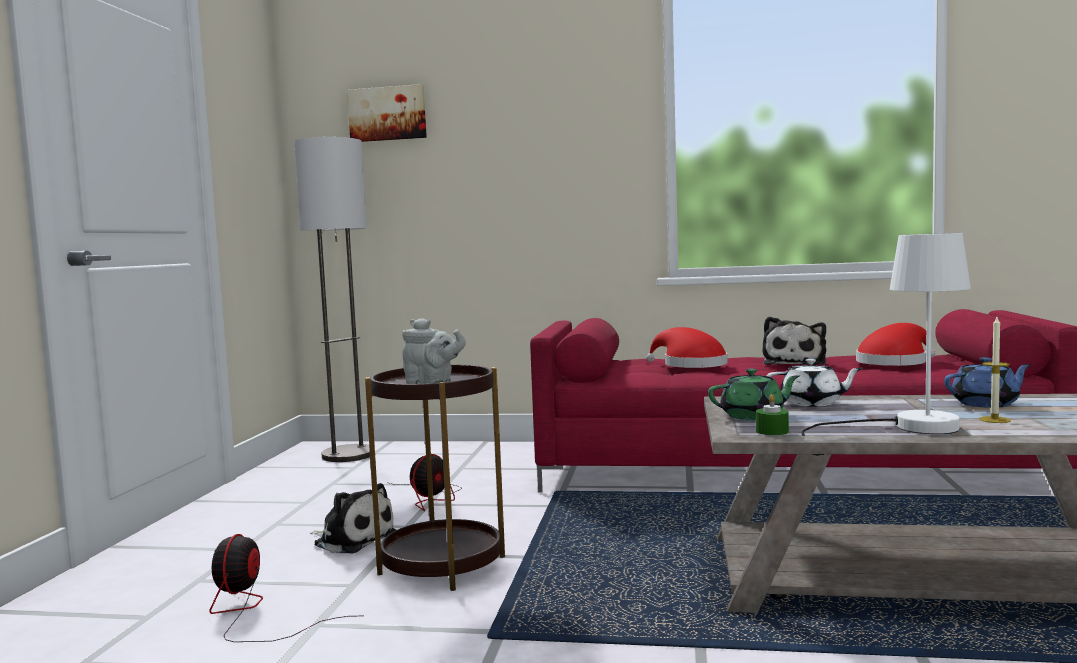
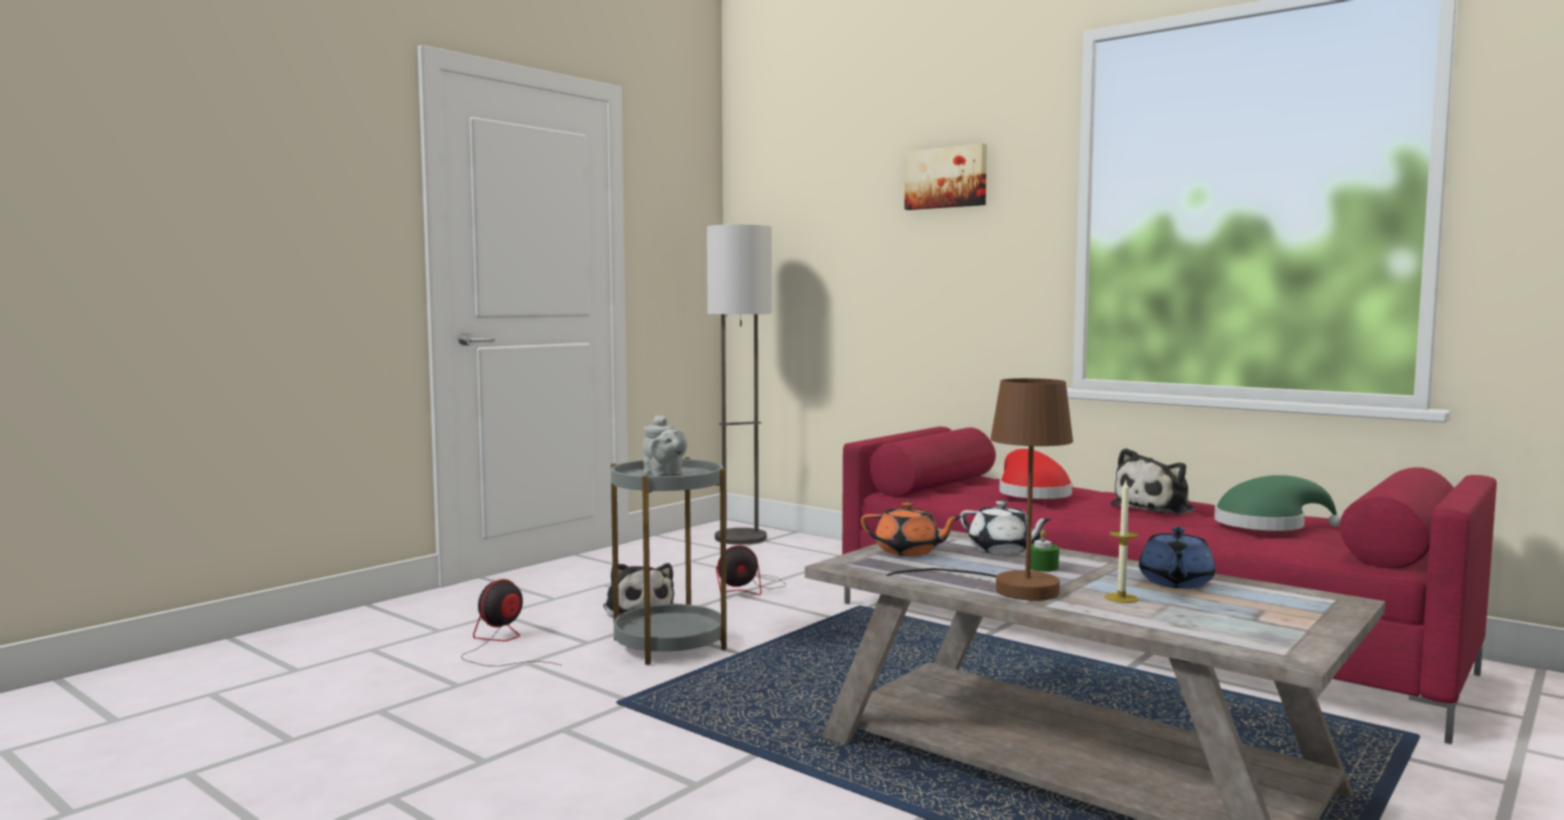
camera: 30 degrees right, 0 degrees up
(388, 114) = (810, 196): picture -> picture (946, 178)
(442, 565) = (669, 644): brown side table -> grey side table
(753, 416) = (908, 551): green teapot -> orange teapot
(772, 431) = (878, 567): green candle -> green candle (1042, 567)
(894, 363) = (1266, 525): red hat -> green hat
(907, 427) = (1008, 588): white table lamp -> brown table lamp
(986, 404) = (1175, 583): blue teapot -> blue teapot turned 90 degrees clockwise

